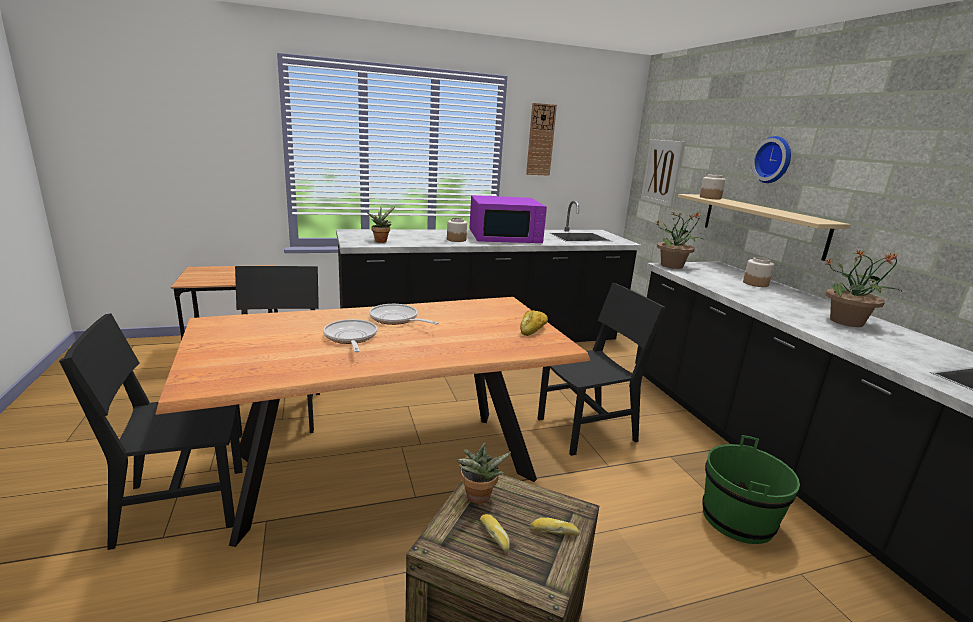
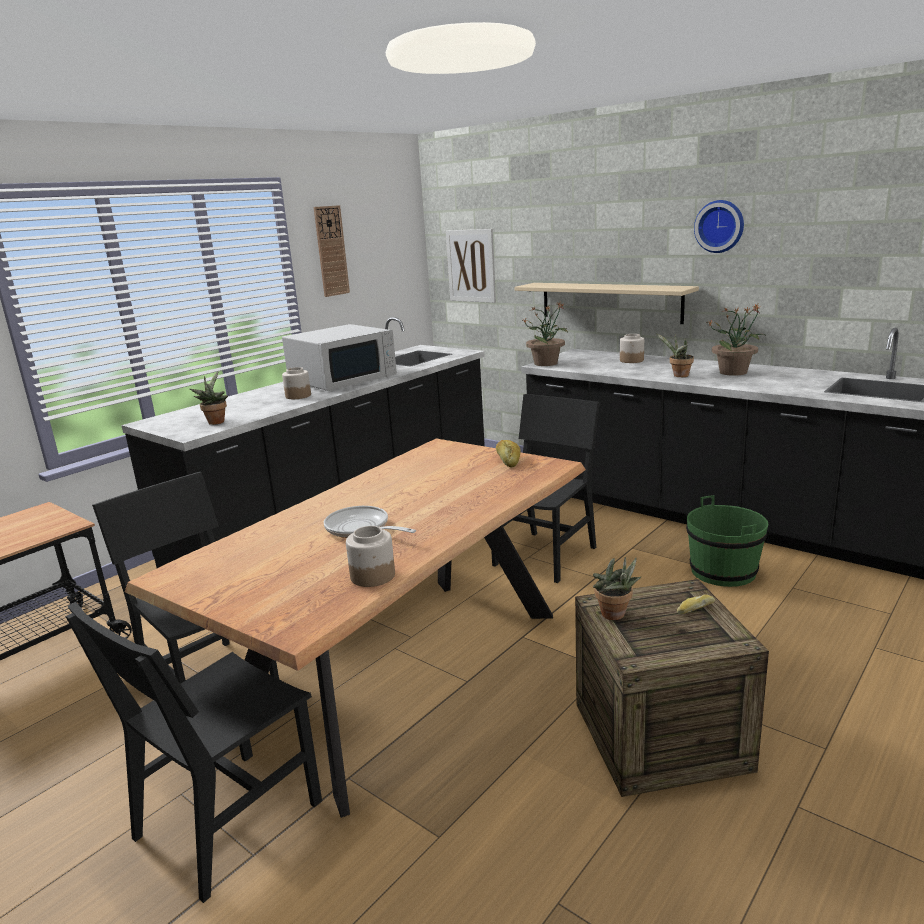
camera: 30 degrees left, 0 degrees up
(396, 319) = (370, 497): frying pan -> none
(495, 536) = (663, 631): bread -> none
(505, 237) = (343, 379): purple microwave -> white microwave
(710, 198) = (549, 285): jar -> jar (372, 576)
(774, 160) = (607, 236): wall clock -> wall clock (720, 226)
(778, 308) = (678, 376): none -> potted plant

